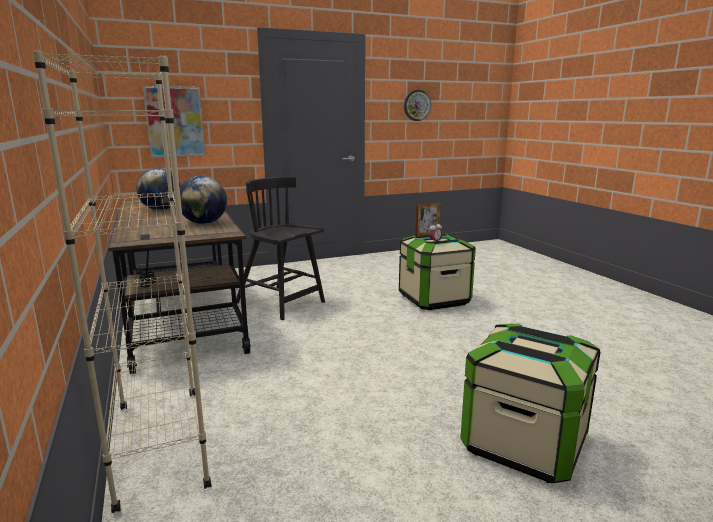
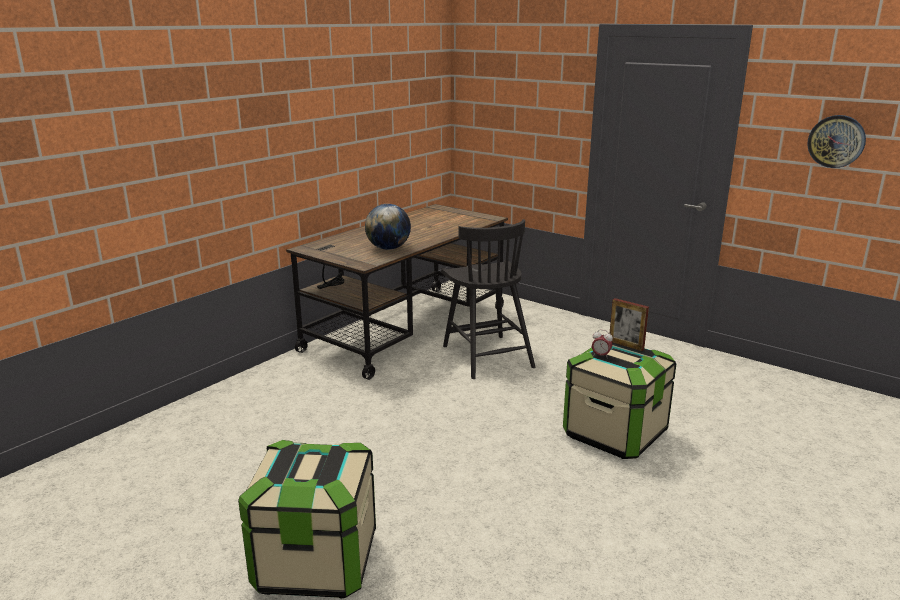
camera: 60 degrees right, 5 degrees up
(160, 444) = (222, 399): beige bookcase -> none
(161, 210) = (418, 223): globe -> none
(175, 122) = (504, 130): picture -> none
(281, 303) = (486, 355): black chair -> black chair turned 150 degrees clockwise

